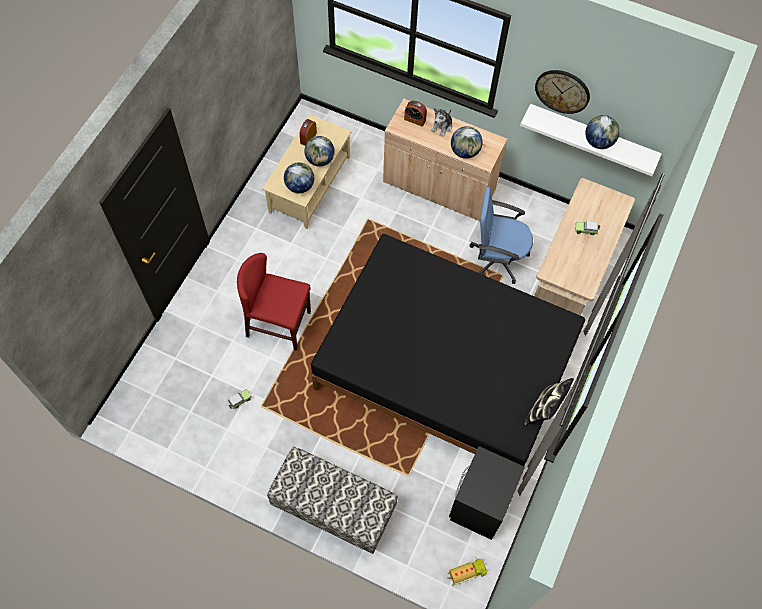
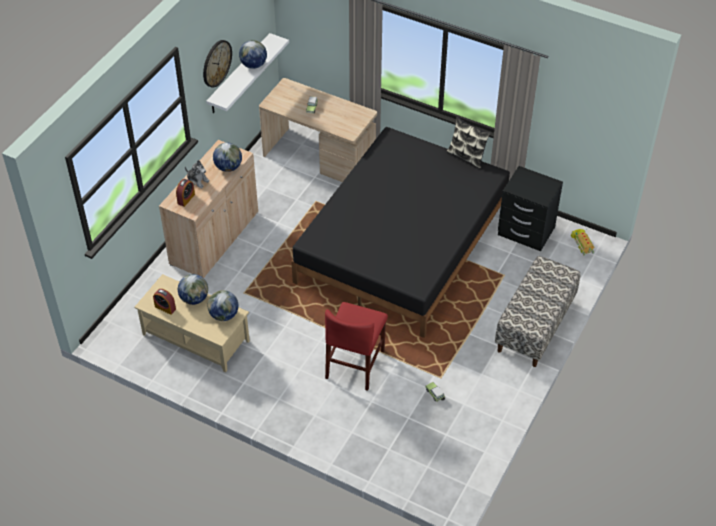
camera: 85 degrees left, 15 degrees down
(497, 258) = (298, 203): blue office chair -> none

